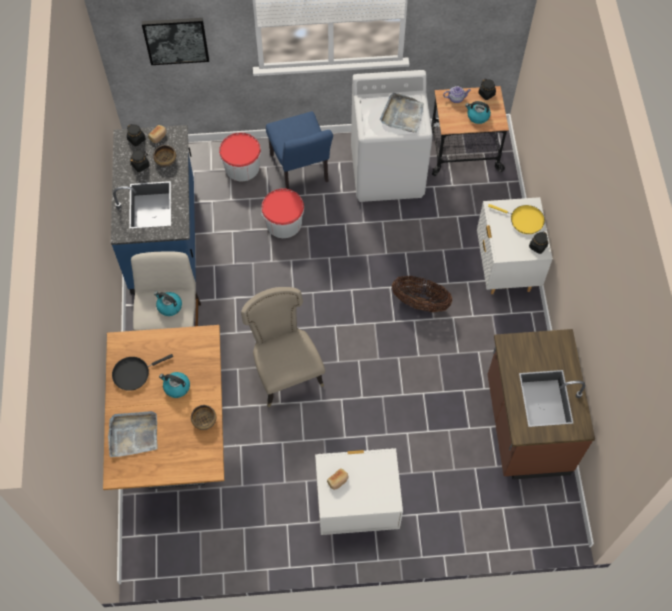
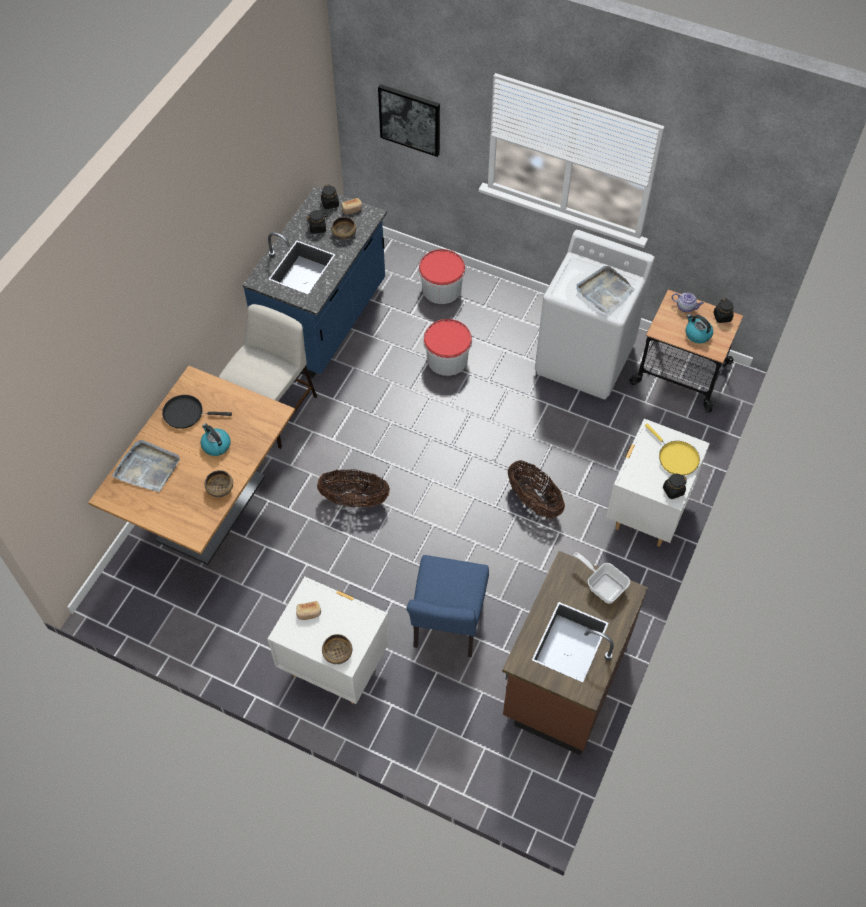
camera: 30 degrees right, 5 degrees down
(169, 306) = (263, 371): kettle -> none
(285, 371) = (354, 499): beige chair -> basket
(301, 172) = (496, 319): blue chair -> blue chair (446, 627)
(379, 499) = (337, 653): none -> bowl
(541, 343) = (603, 585): none -> frying pan

